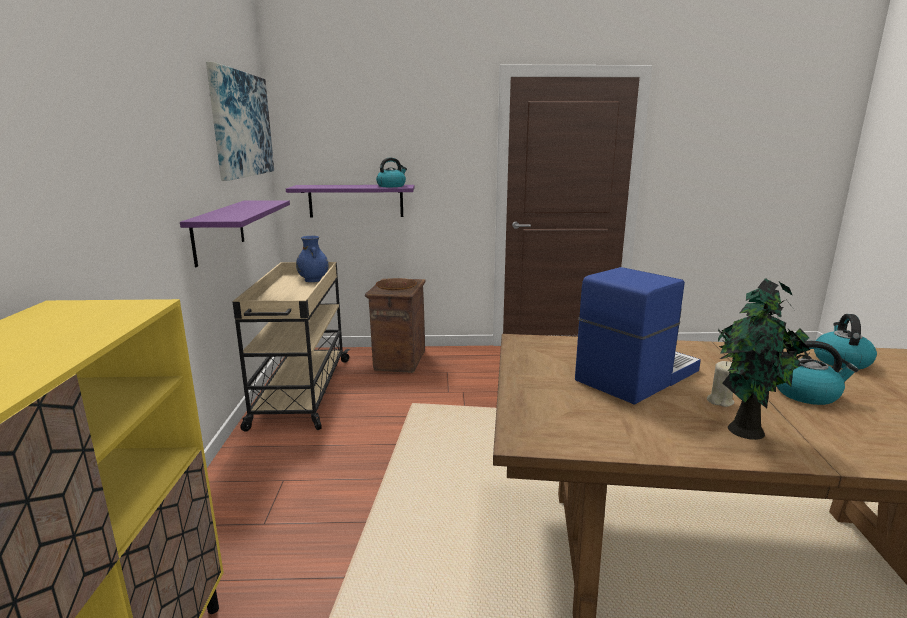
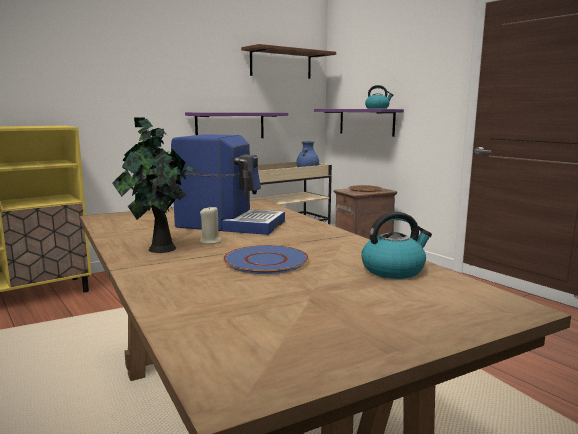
camera: 55 degrees right, 5 degrees down
(241, 124) = (281, 64): picture -> brown shelf
(807, 394) = (266, 261): kettle -> blue plate

